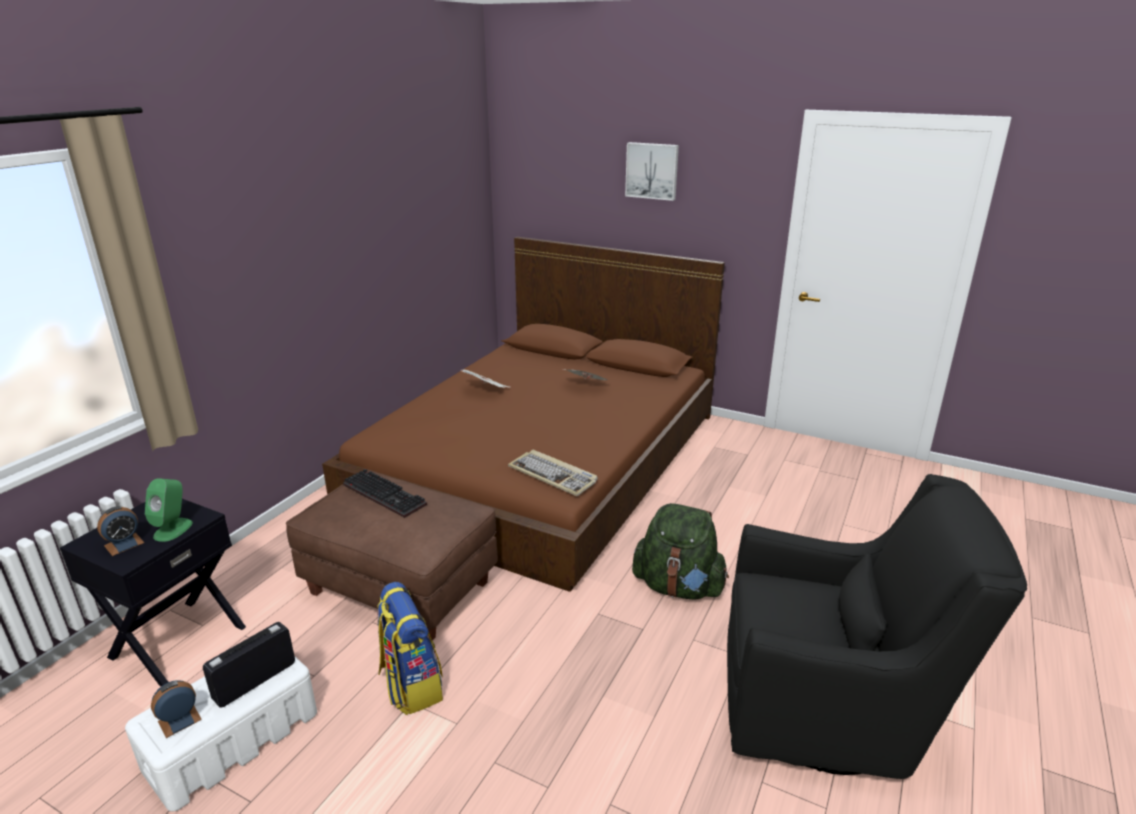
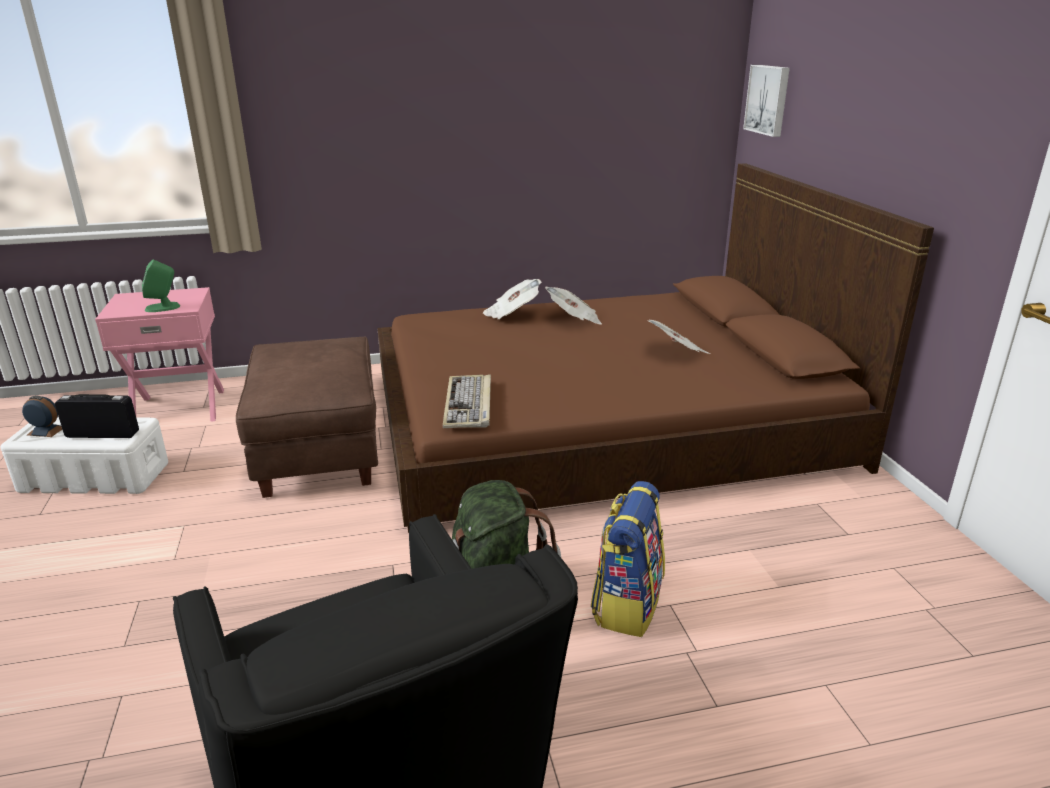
camera: 50 degrees right, 0 degrees up
(124, 544) = (132, 304): alarm clock -> none
(177, 641) = (179, 408): black nightstand -> pink nightstand
(387, 494) = (326, 354): keyboard -> none
(410, 685) = (204, 515): backpack -> backpack (626, 604)
(437, 404) = (512, 313): none -> newspaper
(652, 170) = (884, 74): picture -> picture (768, 99)

